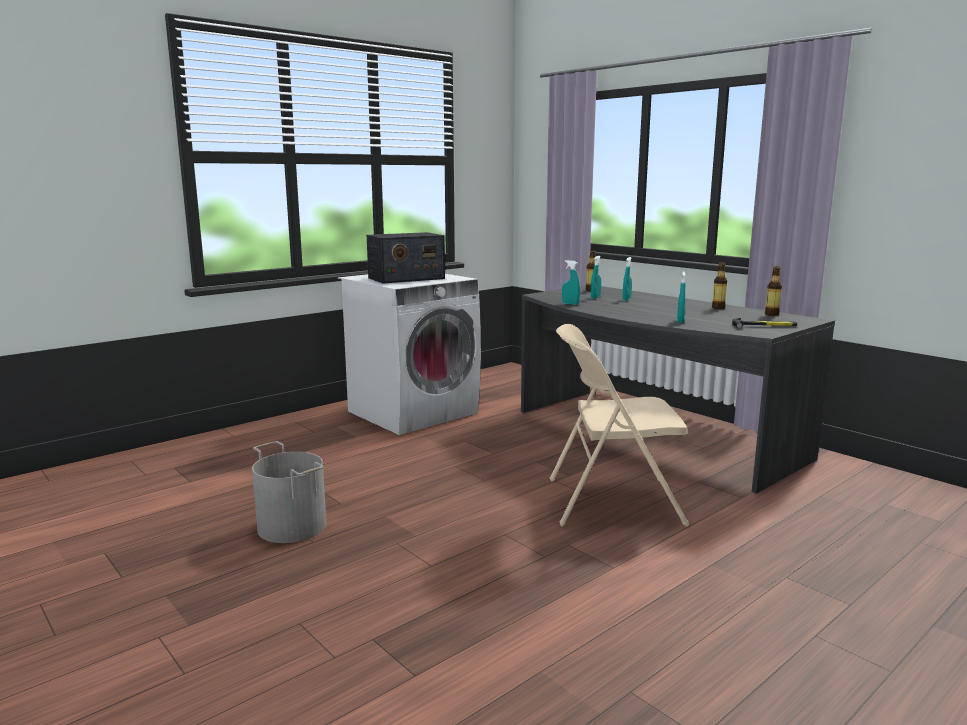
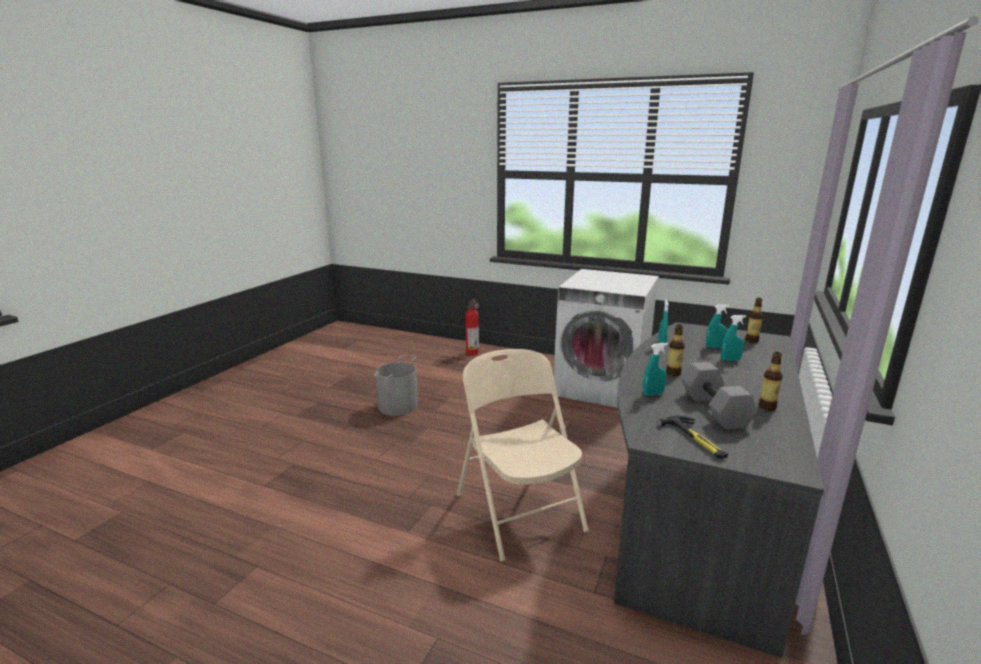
camera: 65 degrees right, 5 degrees up
(201, 448) = (472, 352): none -> fire extinguisher
(406, 278) = (606, 281): radio -> none
(718, 316) = (716, 410): none -> grey dumbbell
(771, 314) = (782, 441): bottle -> bottle (673, 373)

